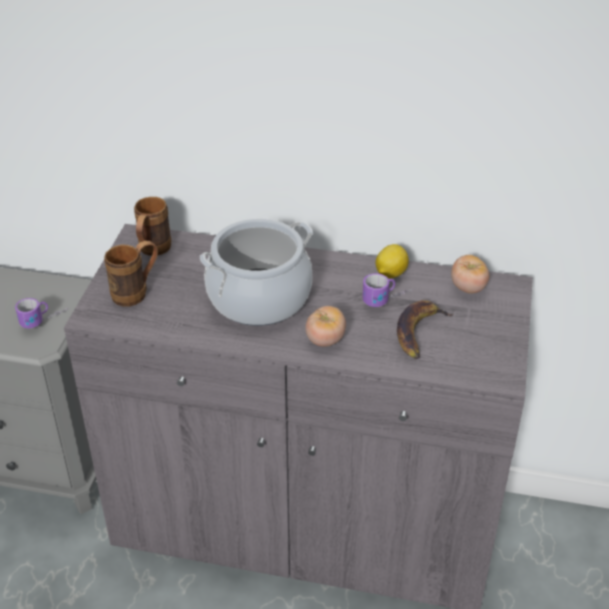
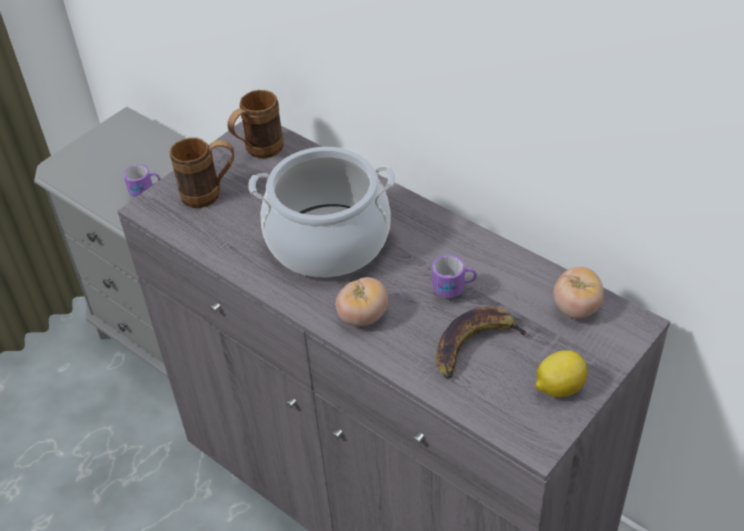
camera: 30 degrees right, 5 degrees up
(390, 274) = (494, 260): lemon -> lemon (558, 387)

